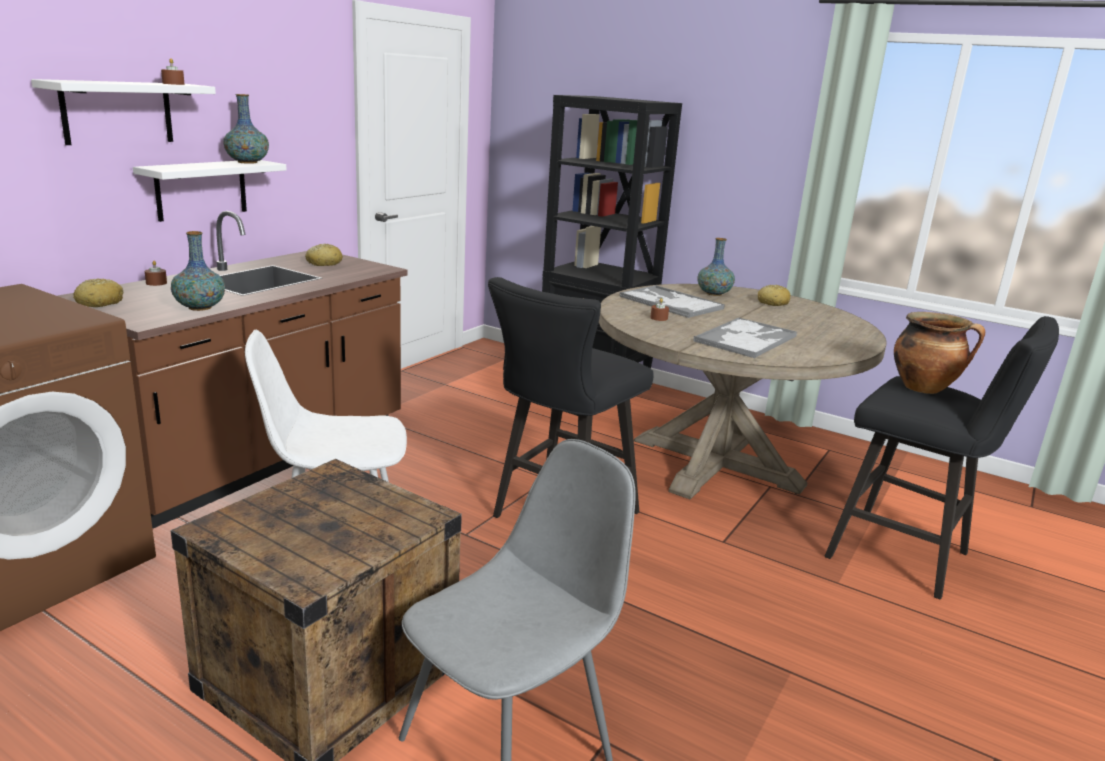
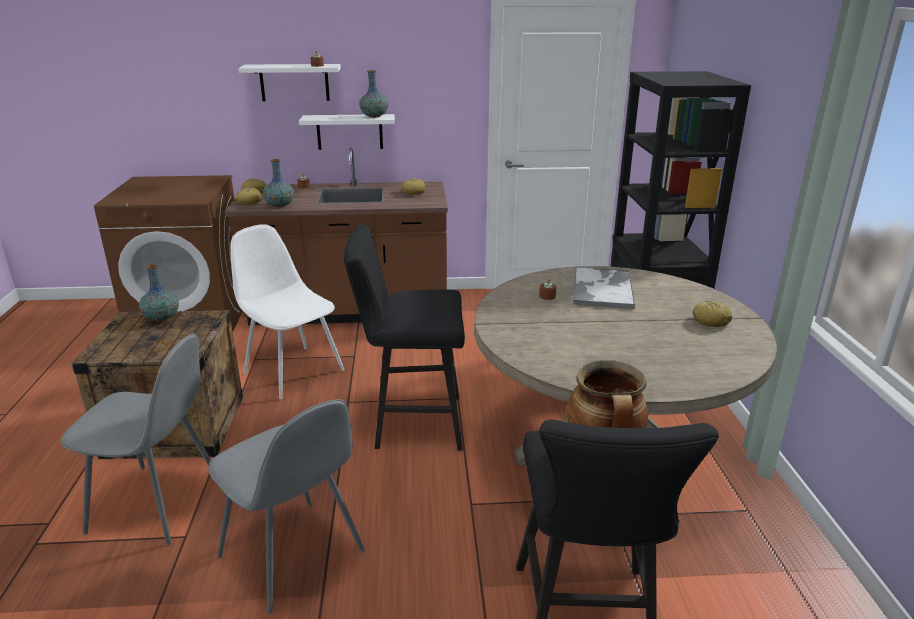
camera: 55 degrees right, 5 degrees up
(135, 314) = (249, 202): none -> bread
(714, 294) = (675, 294): vase -> vase (162, 318)
(715, 669) = (293, 556): none -> grey chair
(746, 339) = (562, 337): tray -> none

